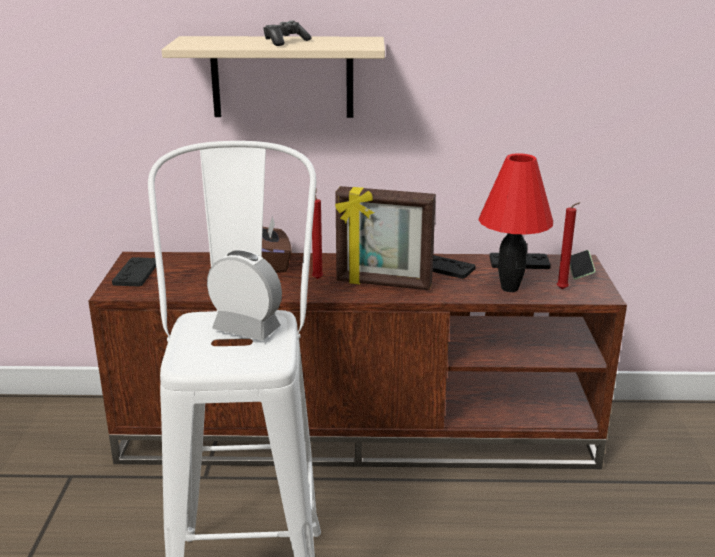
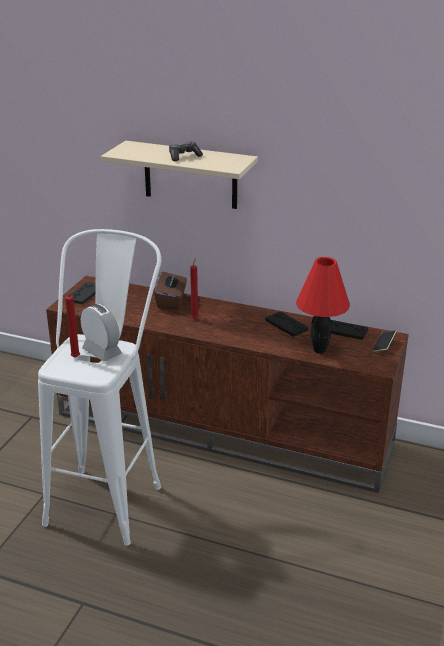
camera: 20 degrees right, 5 degrees up
(383, 284) = (235, 330): picture frame -> none
(563, 290) = (356, 358): red candle -> red candle (75, 358)

